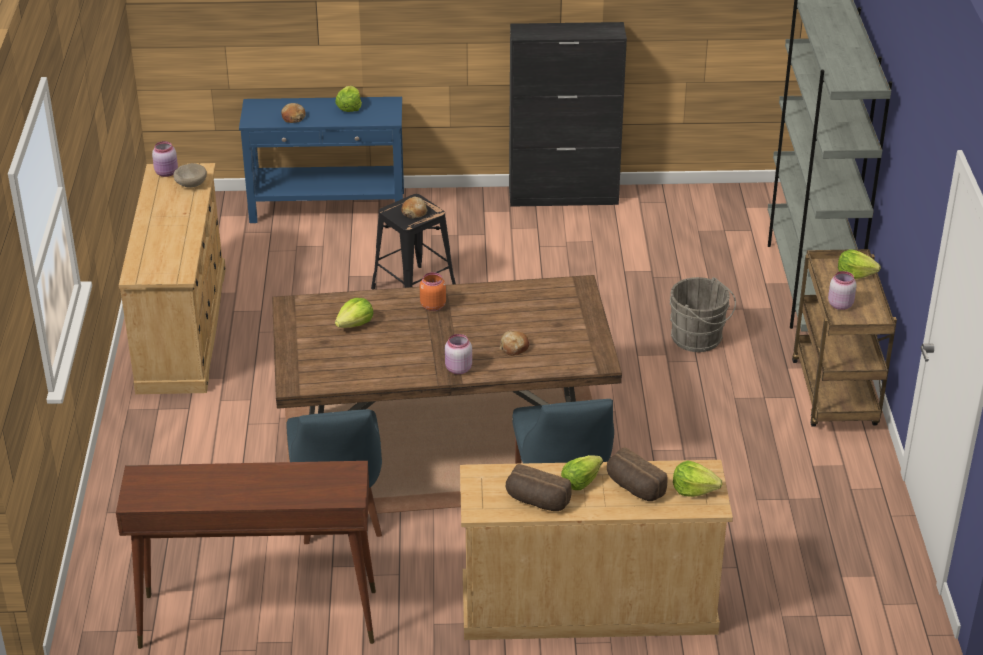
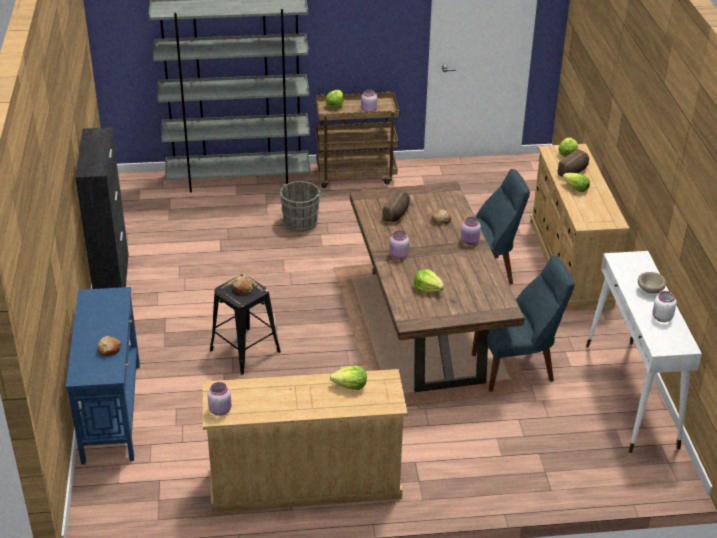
camera: 95 degrees left, 0 degrees up
(191, 184) = (240, 391): beige bowl -> beige bowl (649, 290)
(201, 489) = (661, 318): none -> white jar
(257, 619) = (631, 395): brown console table -> white console table
(349, 107) = (94, 318): lettuce -> lettuce (350, 386)
(432, 306) = (398, 255): orange jar -> pink jar
(537, 501) = (599, 202): bread -> bread (397, 213)

